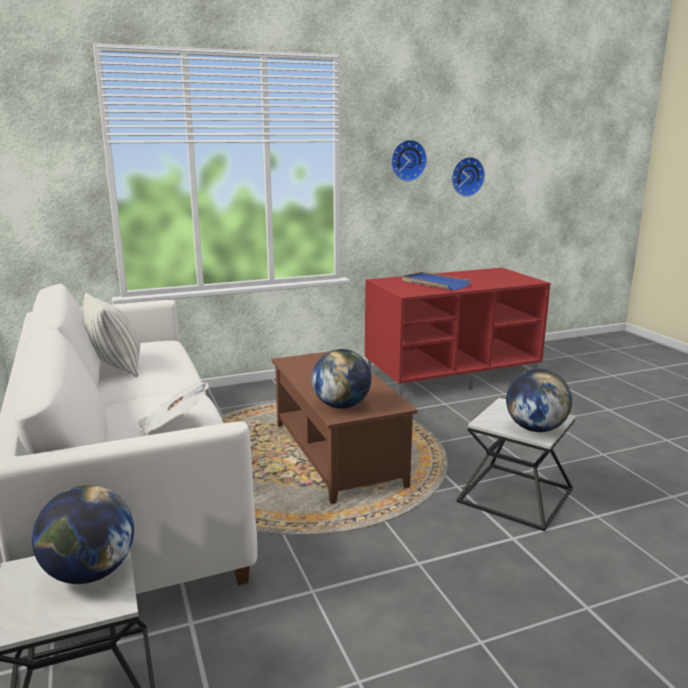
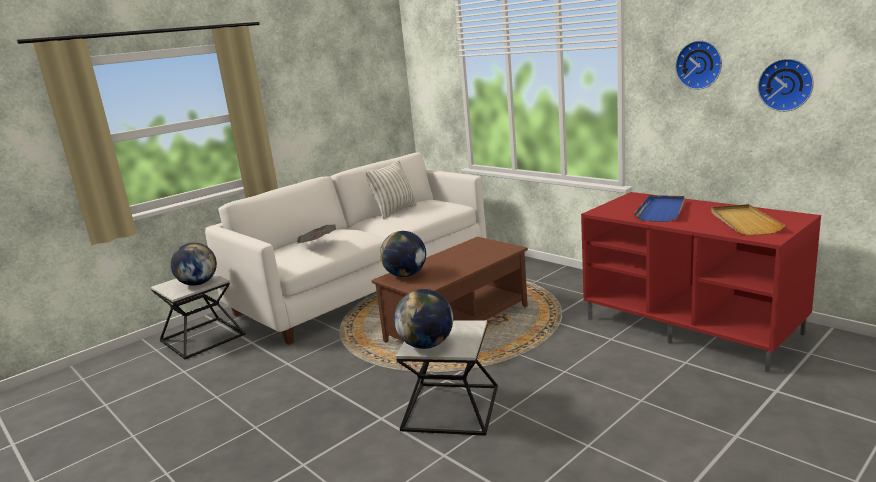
camera: 70 degrees right, 0 degrees up
(494, 278) = (744, 222): none -> beige tray

